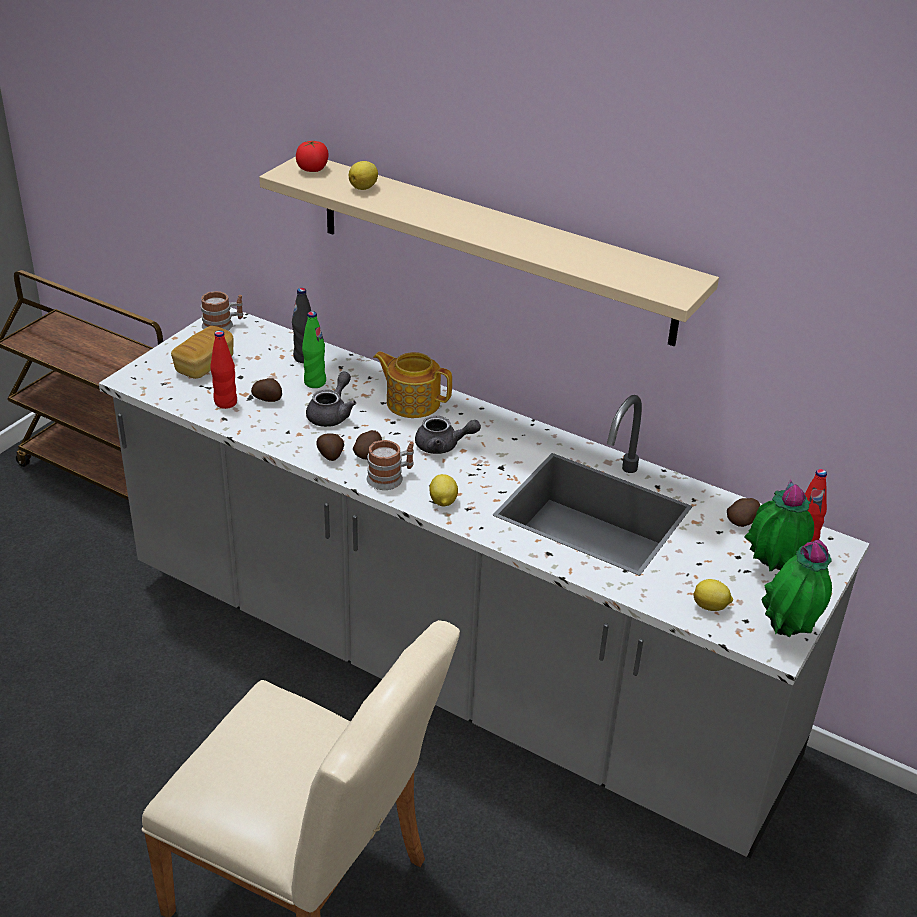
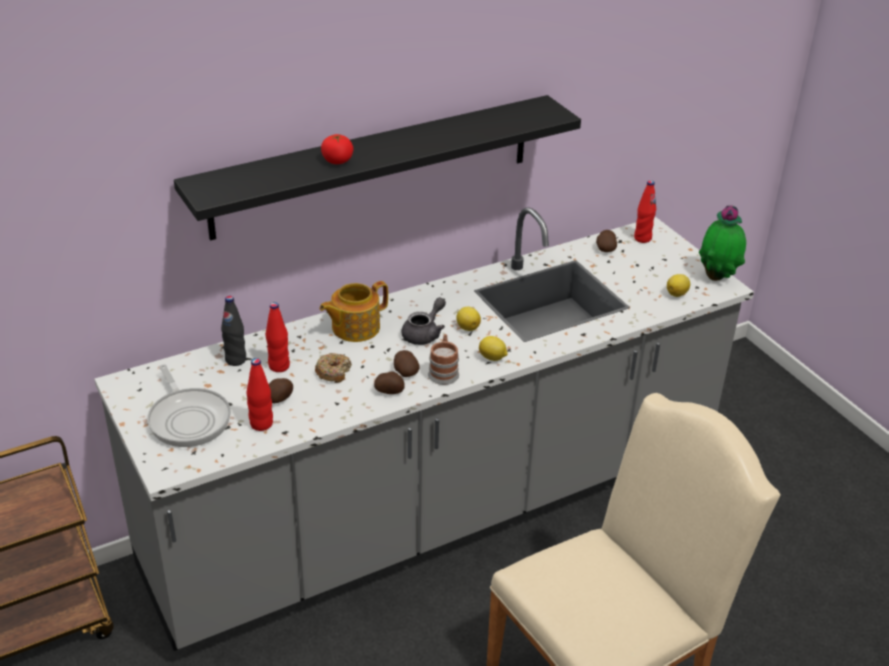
camera: 60 degrees left, 0 degrees up
(204, 365) = (188, 419): bread -> frying pan
(223, 325) = (133, 388): mug -> none
(312, 169) = (214, 183): tomato -> tomato (337, 161)
(315, 382) = (279, 366): green bottle -> red bottle
(332, 414) = (333, 372): grey teapot -> donut
(364, 188) = (277, 171): lemon -> lemon (467, 327)
(493, 248) = (374, 166): beige shelf -> black shelf
(771, 571) = (659, 259): potted plant -> none

